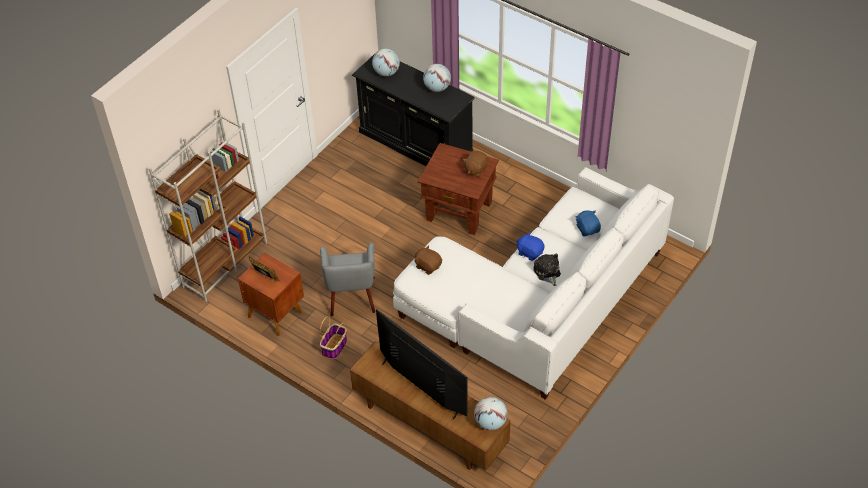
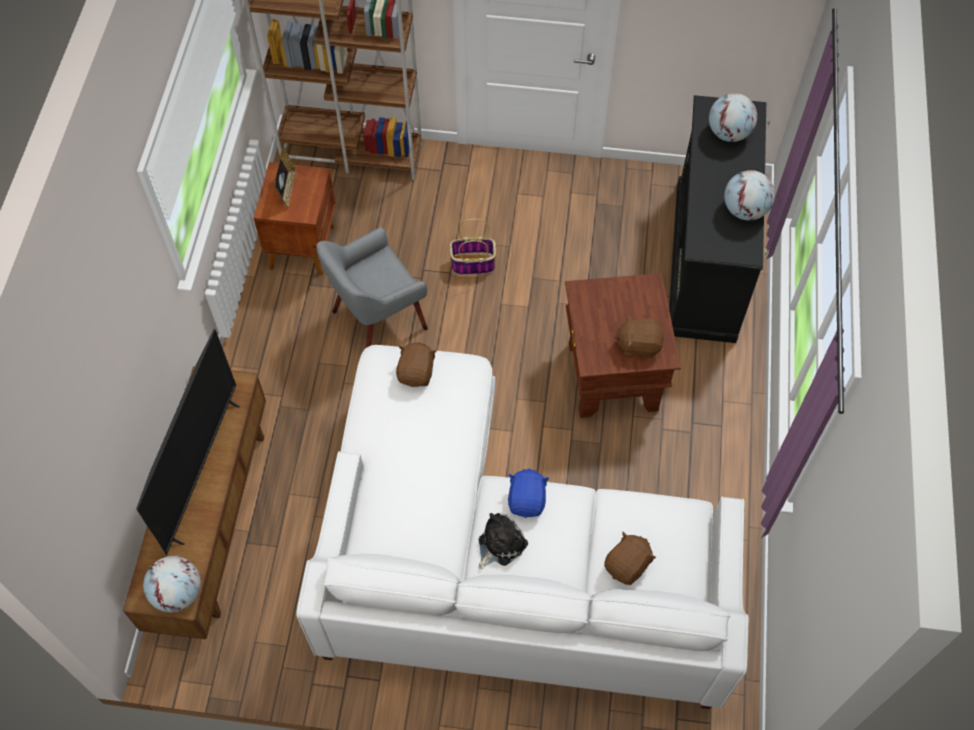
camera: 60 degrees right, 10 degrees up
(334, 347) = (282, 341): basket -> basket (472, 264)
(587, 229) = (628, 565): blue plush toy -> brown plush toy

